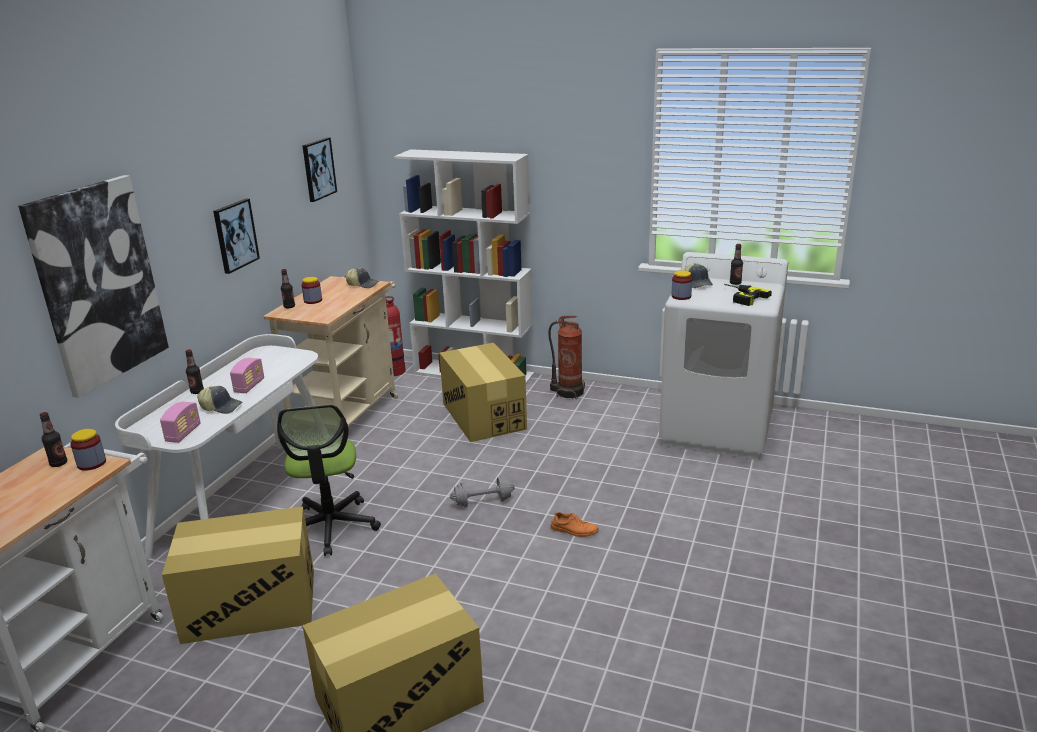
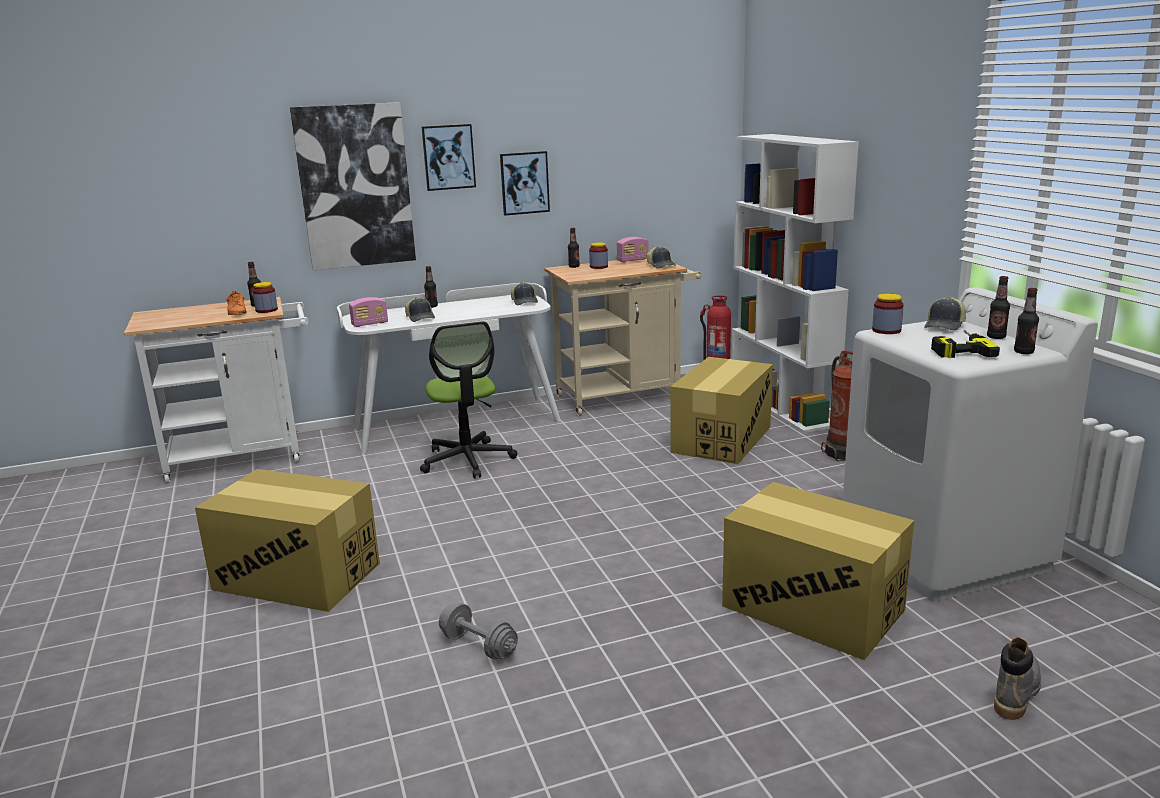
camera: 50 degrees right, 5 degrees down
(249, 386) = (463, 312): radio -> radio (632, 260)
(251, 605) = (344, 479): cardboard box -> cardboard box (813, 608)
(281, 355) = (525, 302): none -> cap
(318, 169) = (661, 142): picture -> picture (448, 157)
(330, 527) = (467, 460): office chair -> office chair turned 60 degrees counterclockwise
(483, 502) = (590, 496): grey dumbbell -> grey dumbbell (479, 646)
(574, 530) = (614, 552): orange shoe -> orange shoe (237, 312)
(768, 289) = (1023, 352): none -> bottle
(855, 485) = (1016, 692): none -> grey boot

